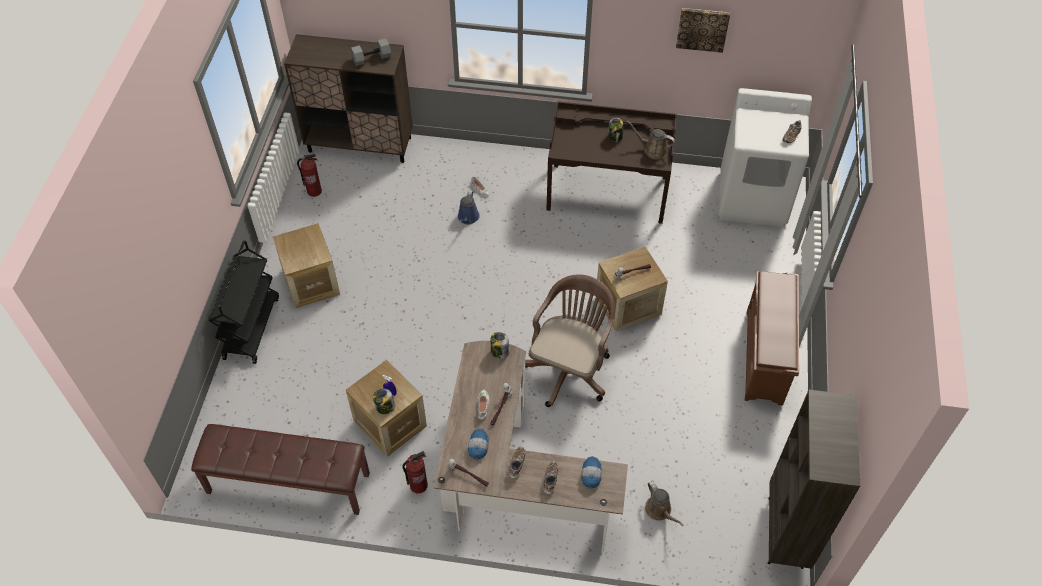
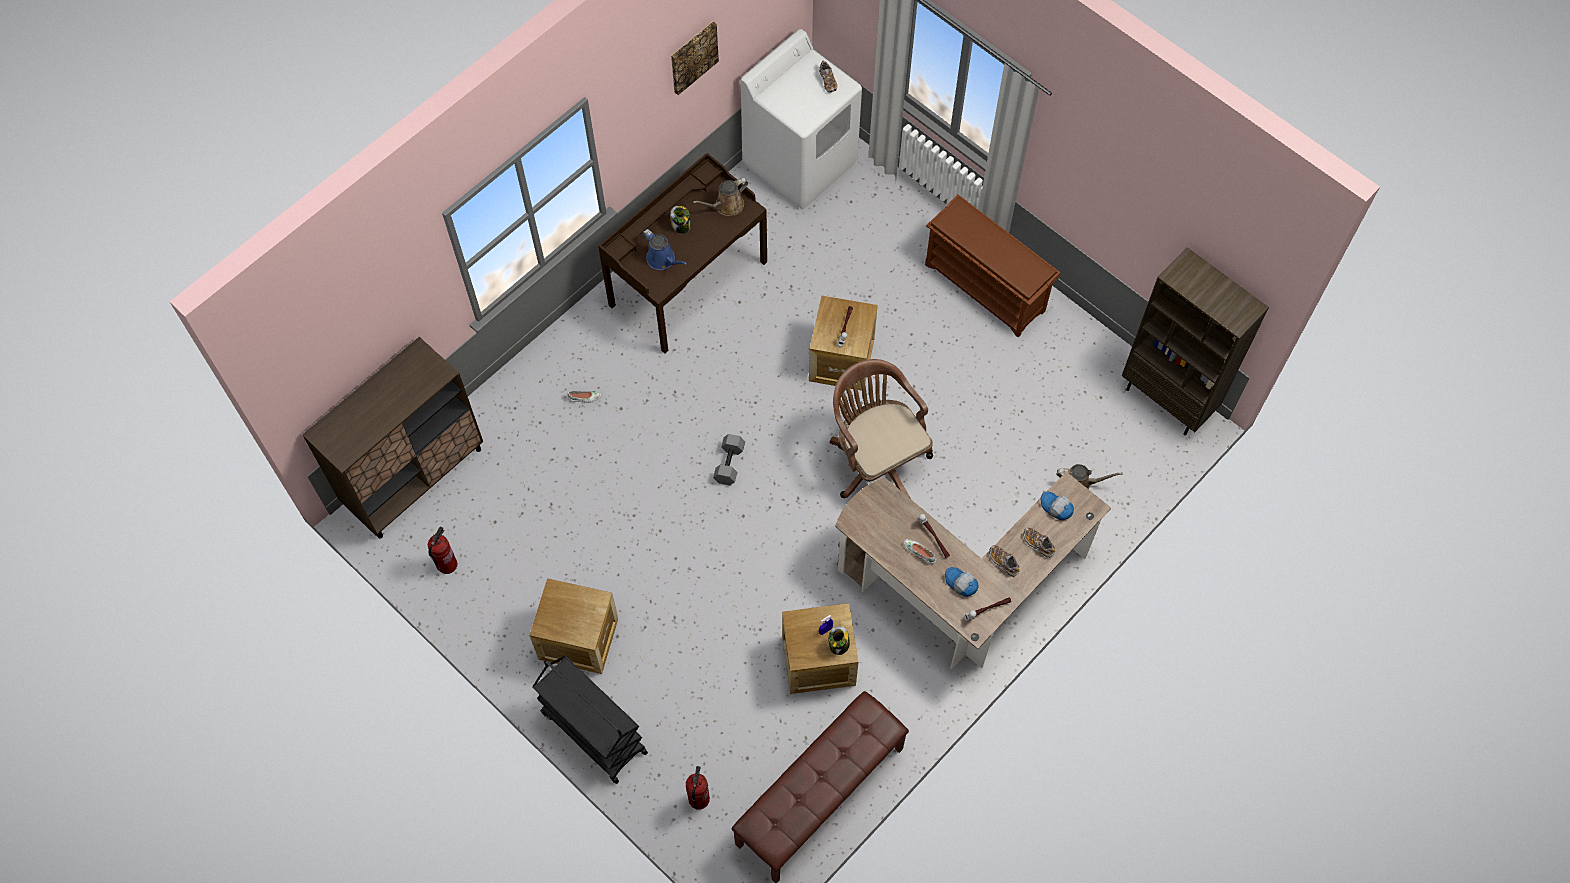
camera: 55 degrees left, 10 degrees up
(371, 59) = (414, 380): grey dumbbell -> grey dumbbell (730, 464)
(418, 485) = (908, 675): fire extinguisher -> fire extinguisher (698, 799)
(468, 218) = (614, 433): blue watering can -> blue watering can (663, 259)
(499, 352) = (869, 500): jar -> none

